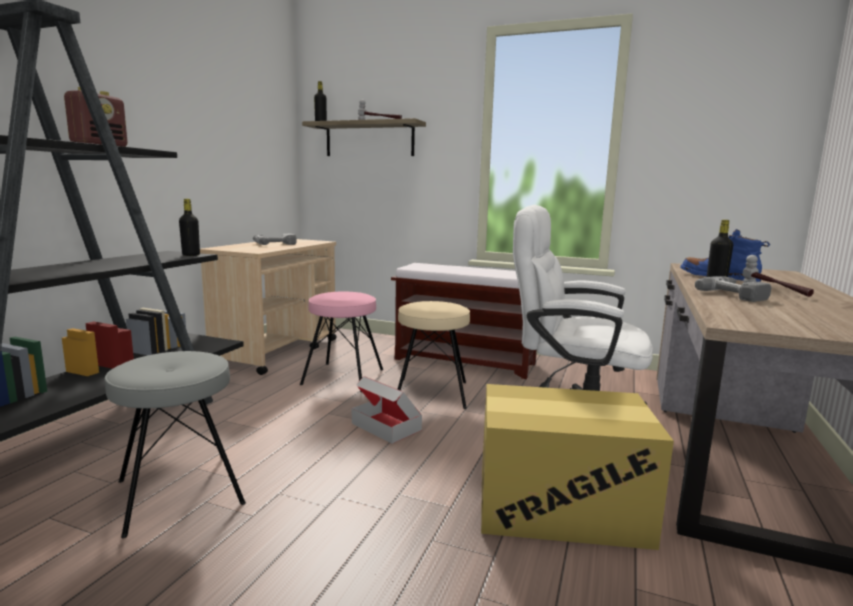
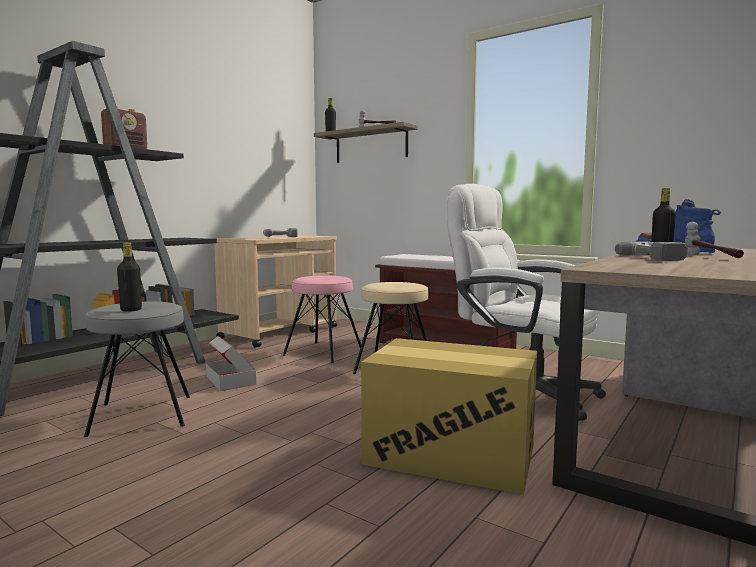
camera: 15 degrees right, 5 degrees down
(191, 255) = (195, 238): black bottle -> black bottle (131, 310)
(386, 426) = (335, 387): cardboard box -> cardboard box (230, 380)

